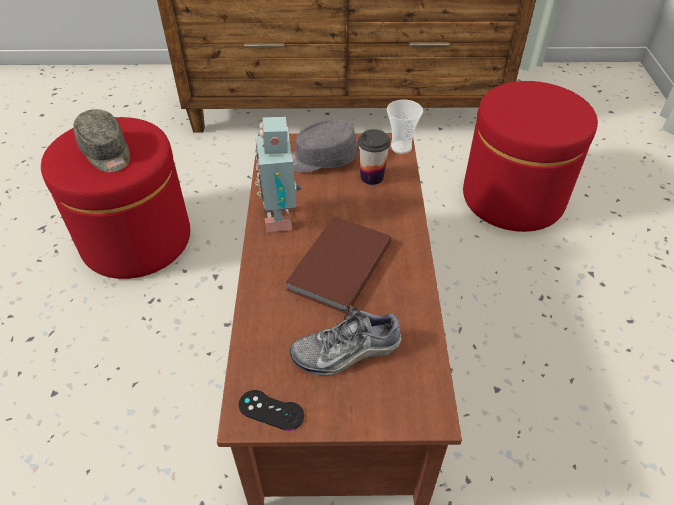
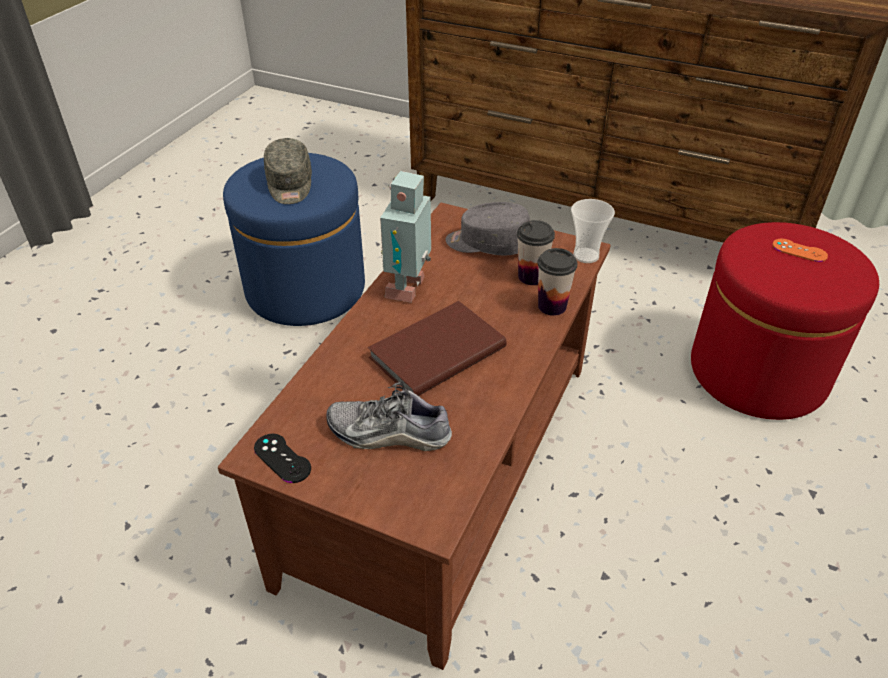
camera: 25 degrees right, 5 degrees down
(136, 239) = (305, 289): red ottoman -> blue ottoman
(402, 197) = (552, 306): none -> cup
(534, 101) = (799, 250): none -> orange game controller

